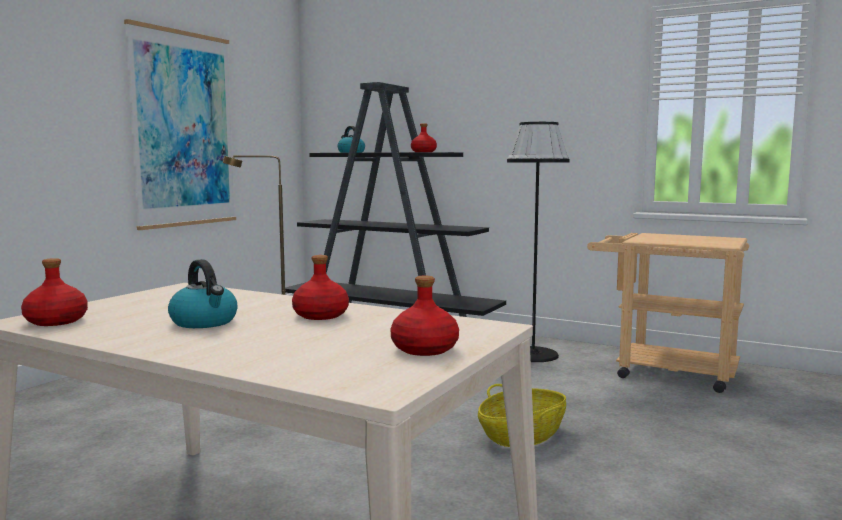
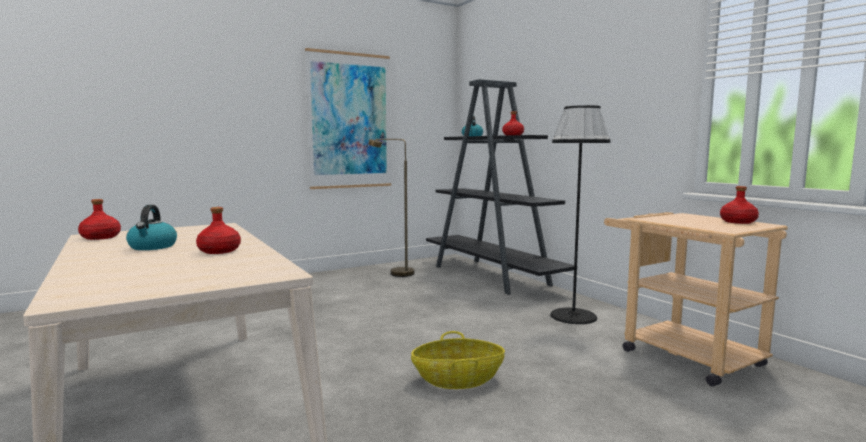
camera: 30 degrees right, 0 degrees up
(425, 349) = (185, 281): red bottle -> red bottle (738, 222)

